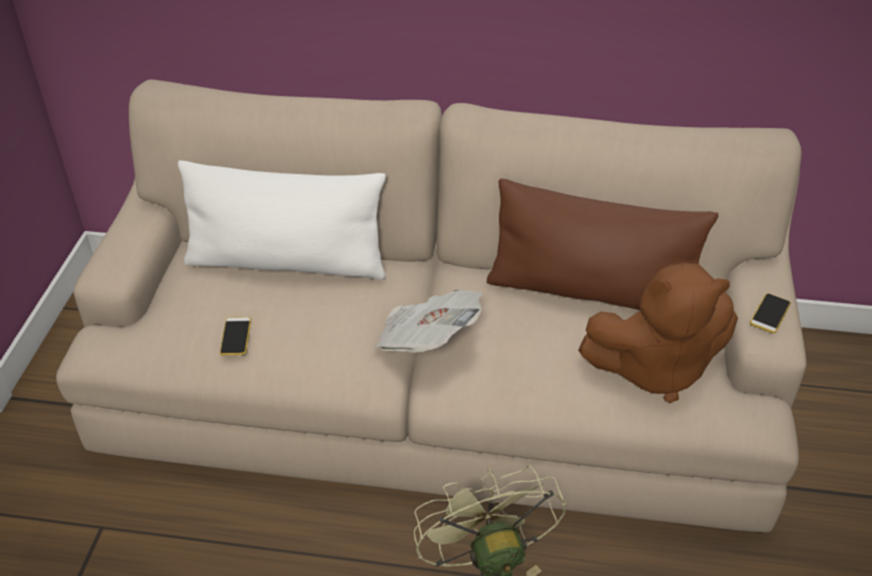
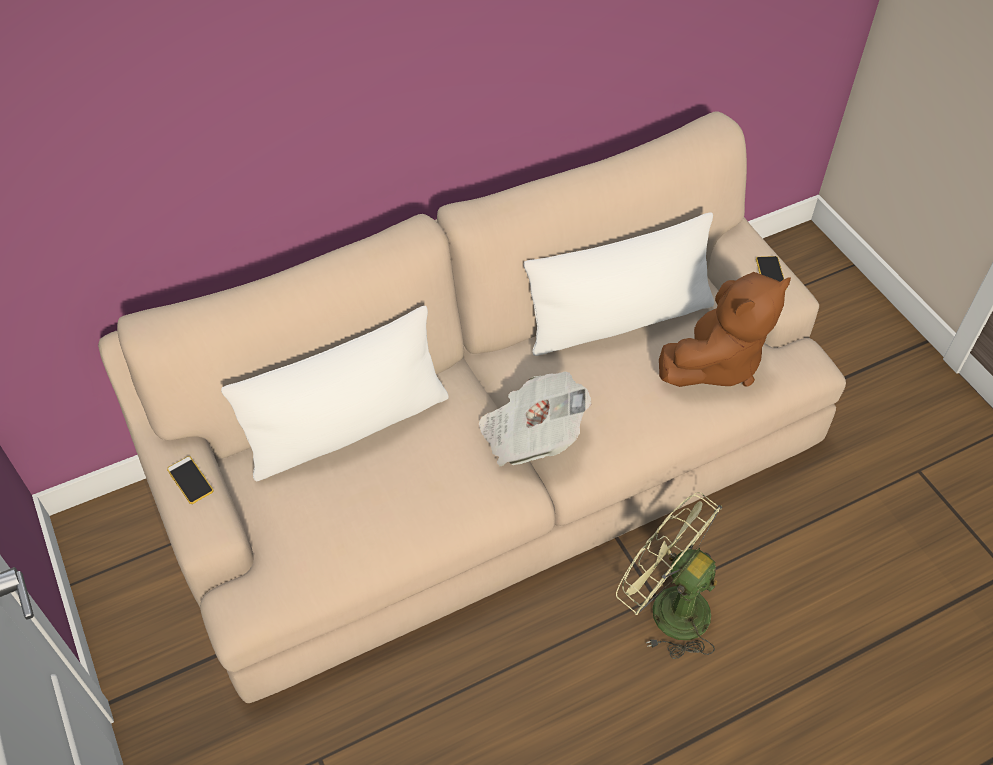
camera: 35 degrees left, 10 degrees up
(235, 336) = (372, 523): phone -> phone (190, 480)
(591, 292) = (619, 320): brown pillow -> white pillow

